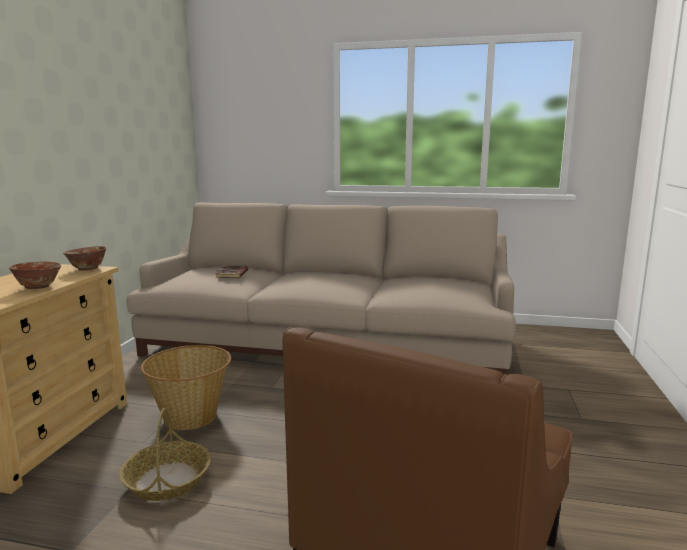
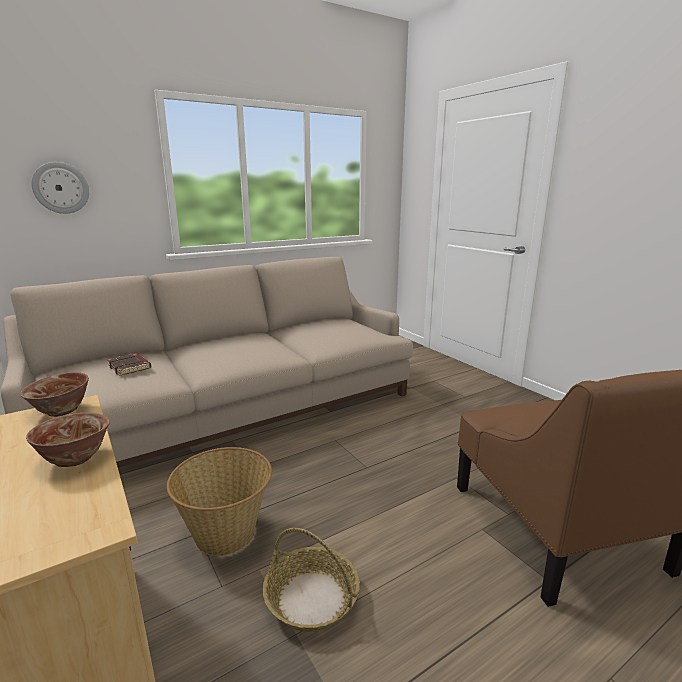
camera: 45 degrees left, 5 degrees up
(254, 130) = (61, 188): none -> wall clock

